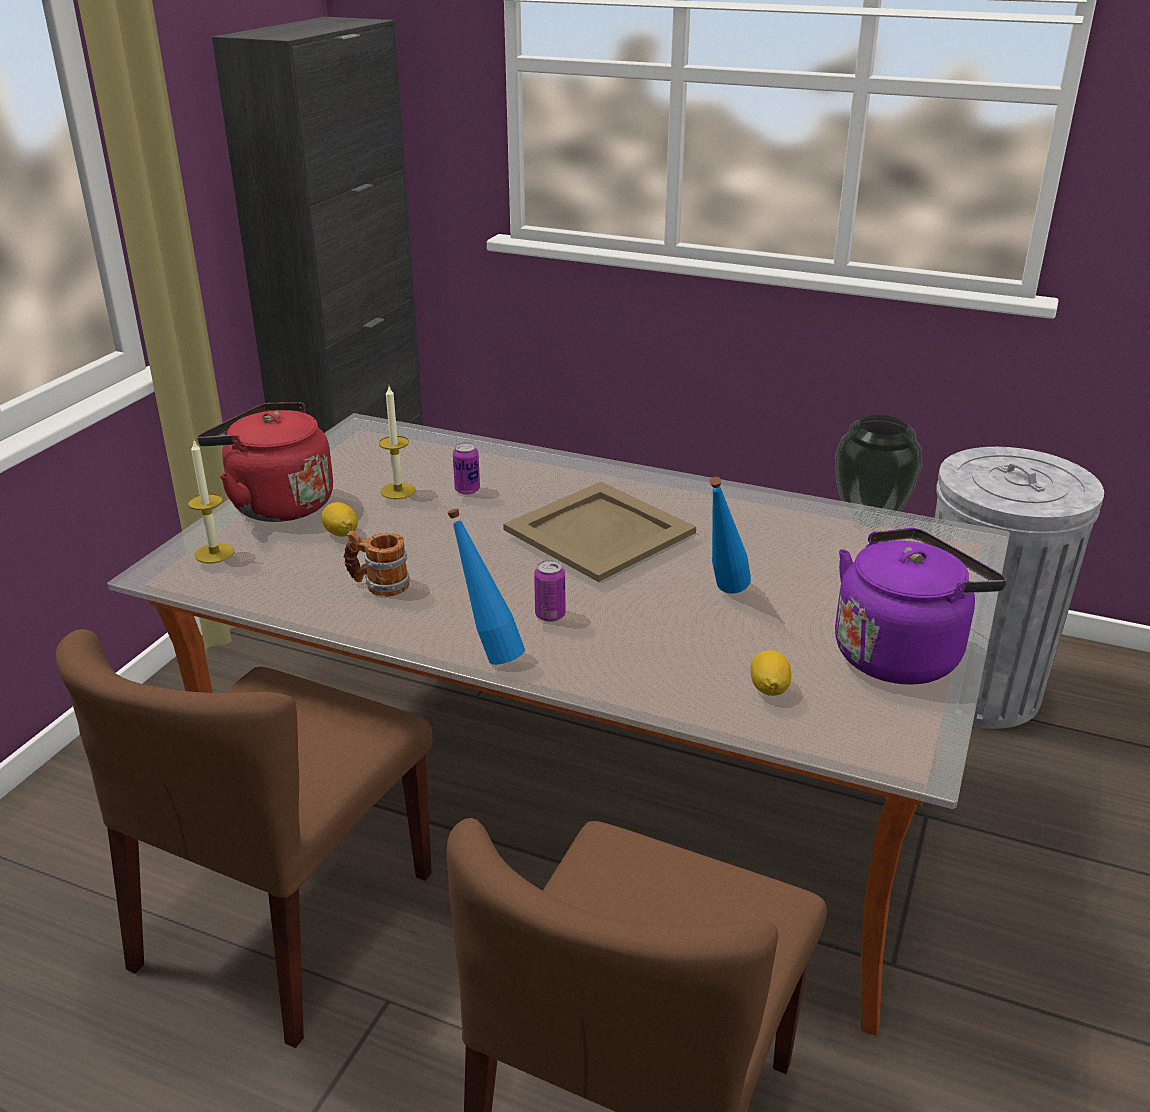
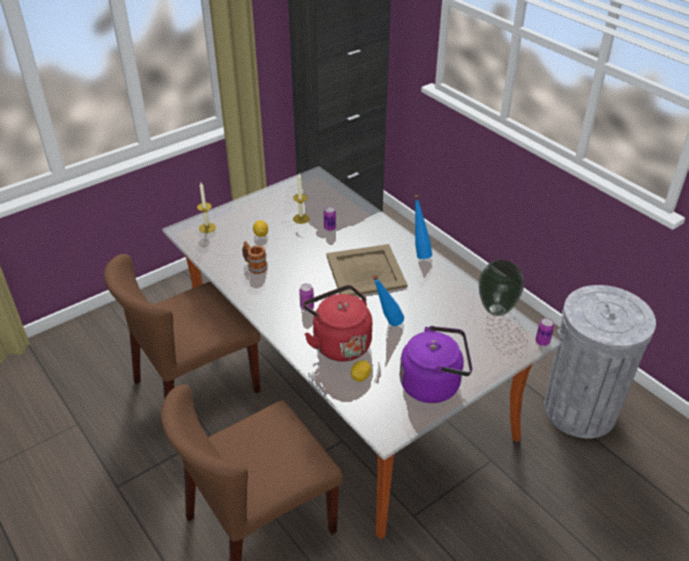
camera: 30 degrees right, 10 degrees up
(276, 504) = (248, 209): red kettle -> red kettle (339, 343)
(488, 653) = (268, 316): blue bottle -> blue bottle (419, 253)
(985, 539) = (542, 341): none -> can

